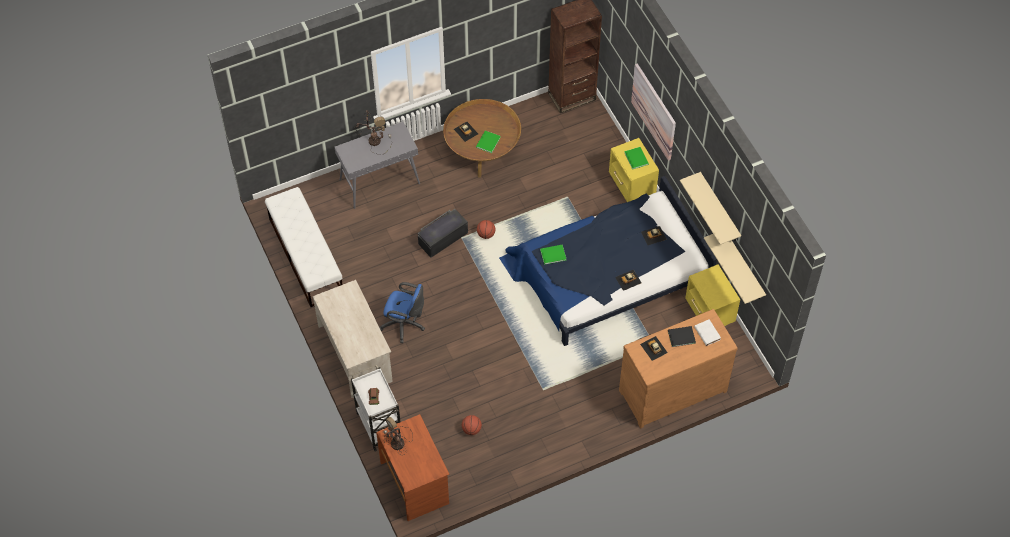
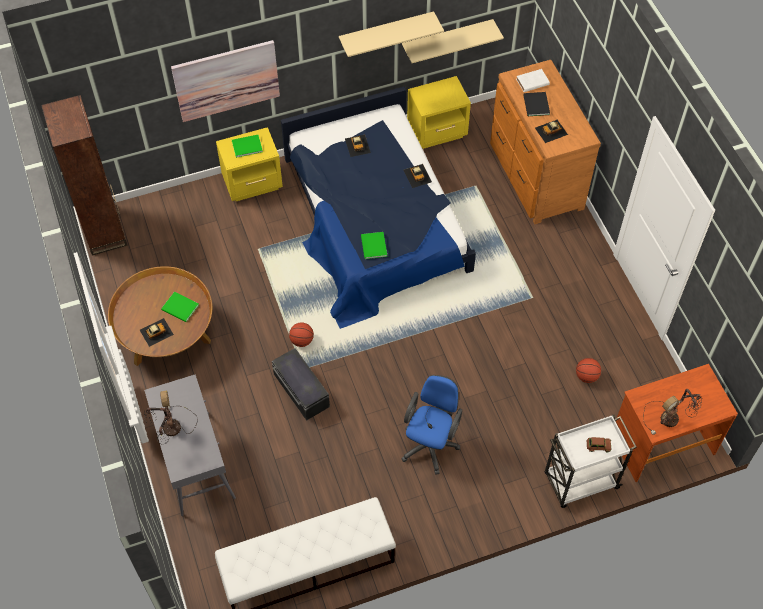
camera: 85 degrees left, 0 degrees up
(356, 353) = (472, 505): beige desk -> none

